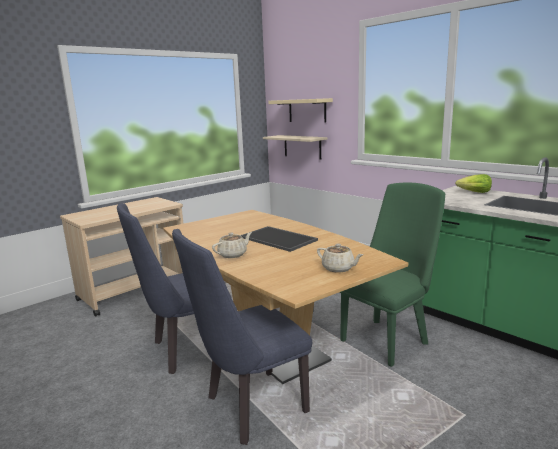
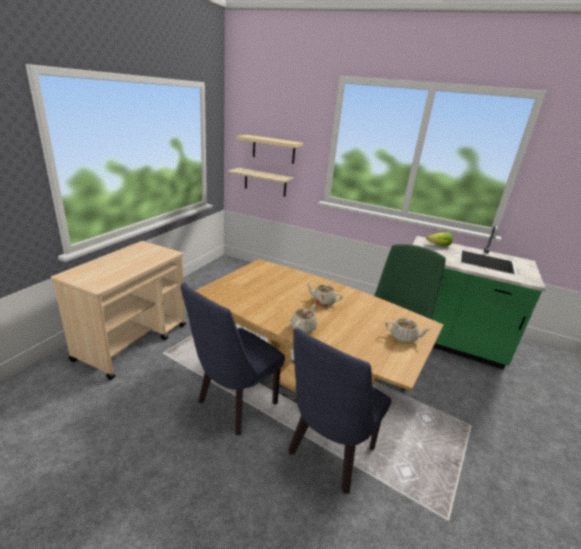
camera: 25 degrees left, 10 degrees up
(279, 238) = (323, 301): tray -> beige teapot

